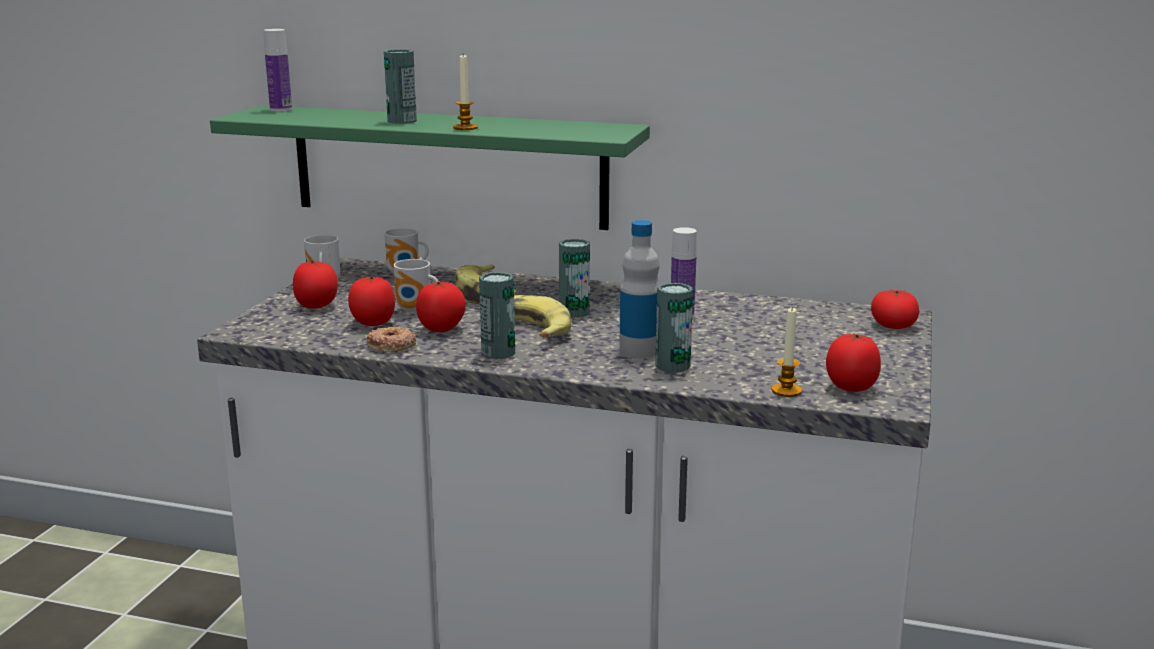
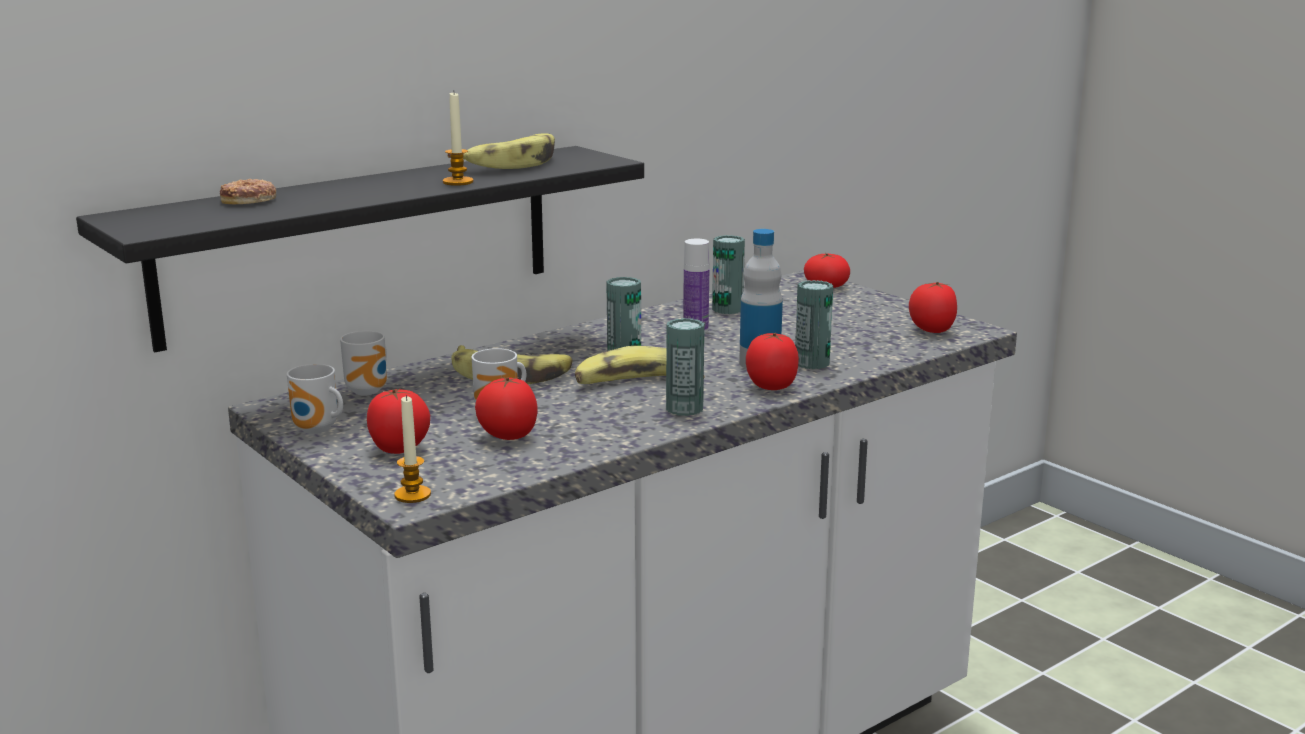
camera: 55 degrees left, 0 degrees up
(281, 109) = (146, 213): bottle -> none
(391, 345) = (591, 443): donut -> donut (249, 200)
(402, 121) = (360, 191): can -> can (727, 309)
(442, 329) = (579, 414): tomato -> tomato (772, 386)
(448, 166) = (360, 243): green shelf -> black shelf
(550, 125) = (511, 163): none -> banana
(786, 391) = (913, 347): candle -> candle (412, 495)

